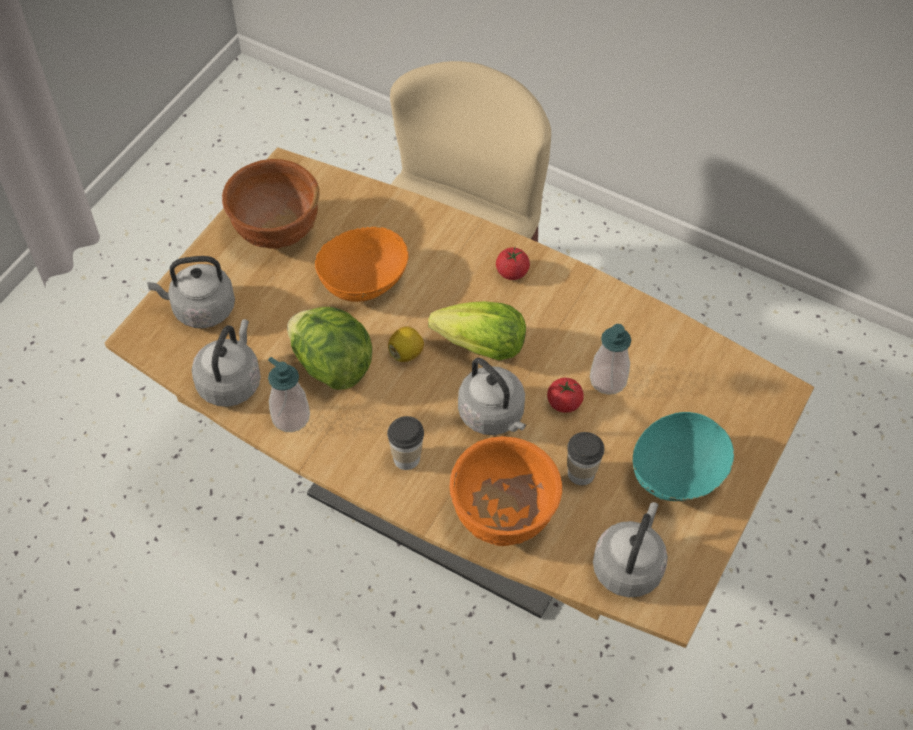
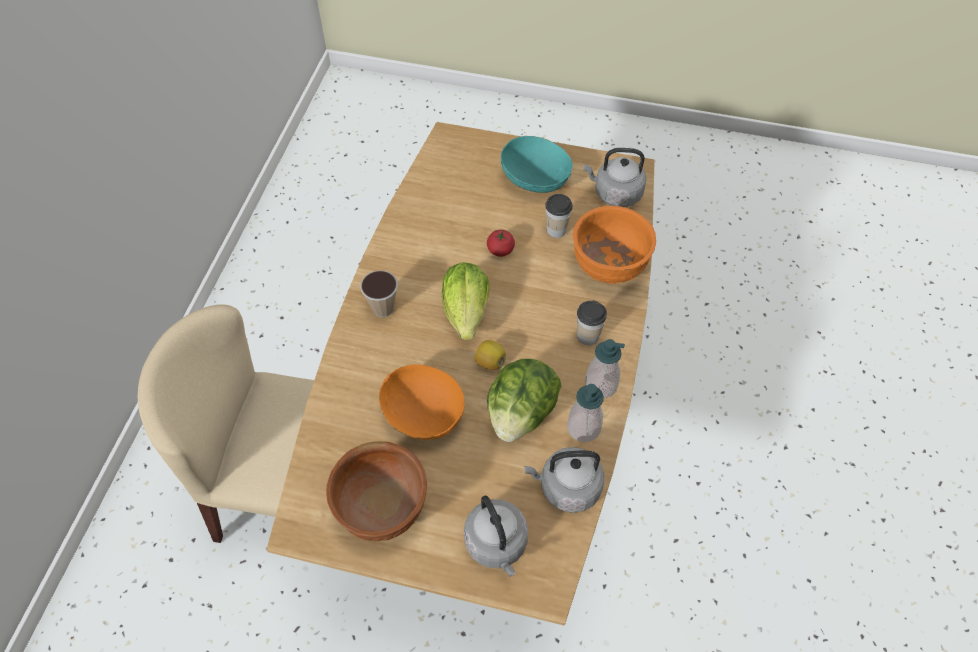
camera: 105 degrees left, 0 degrees up
(493, 415) = (528, 290): grey kettle -> none
(512, 272) = (383, 308): tomato -> cup
(608, 380) = (470, 228): soap dispenser -> soap dispenser (601, 385)

